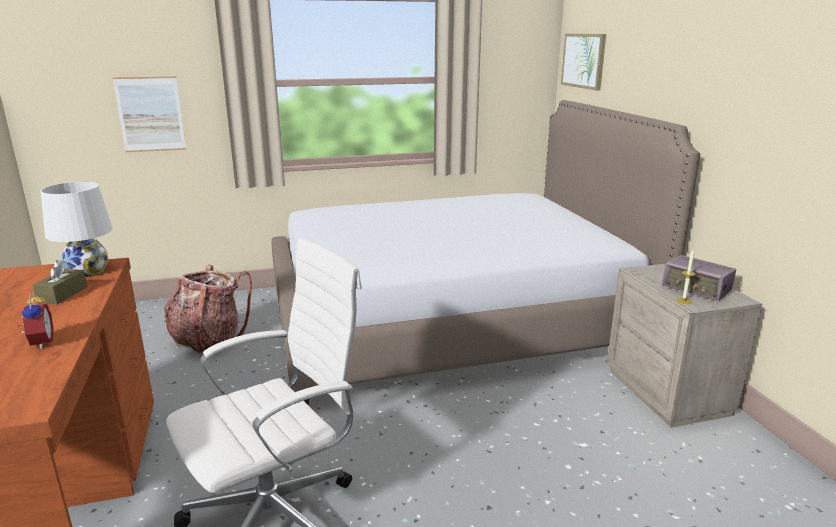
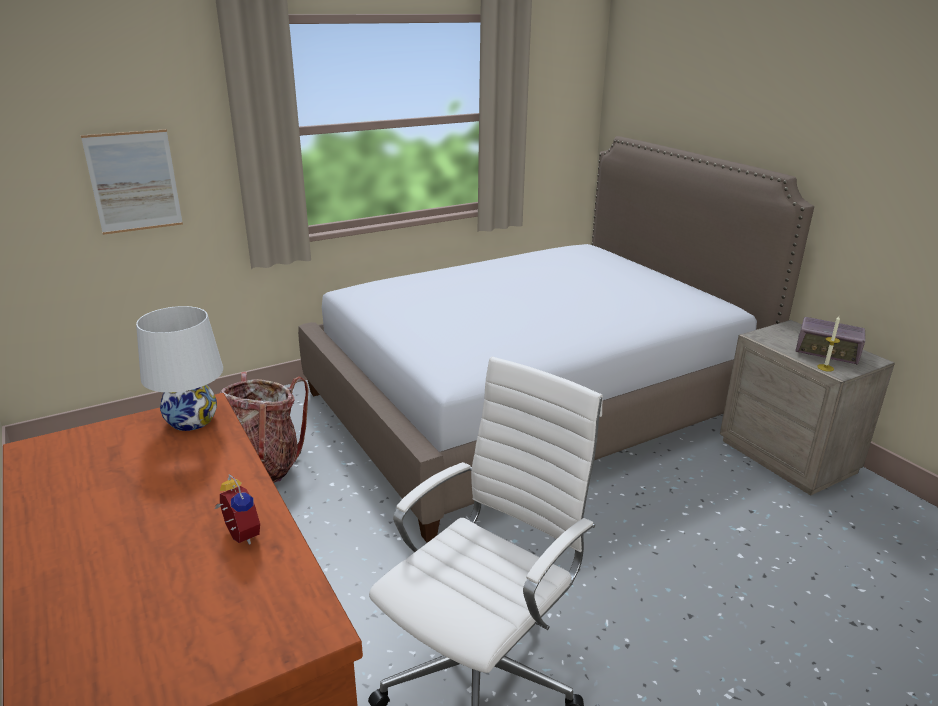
camera: 15 degrees left, 5 degrees up
(63, 294) = (194, 459): brown tissue box -> none
(583, 60) = (643, 92): picture -> none

